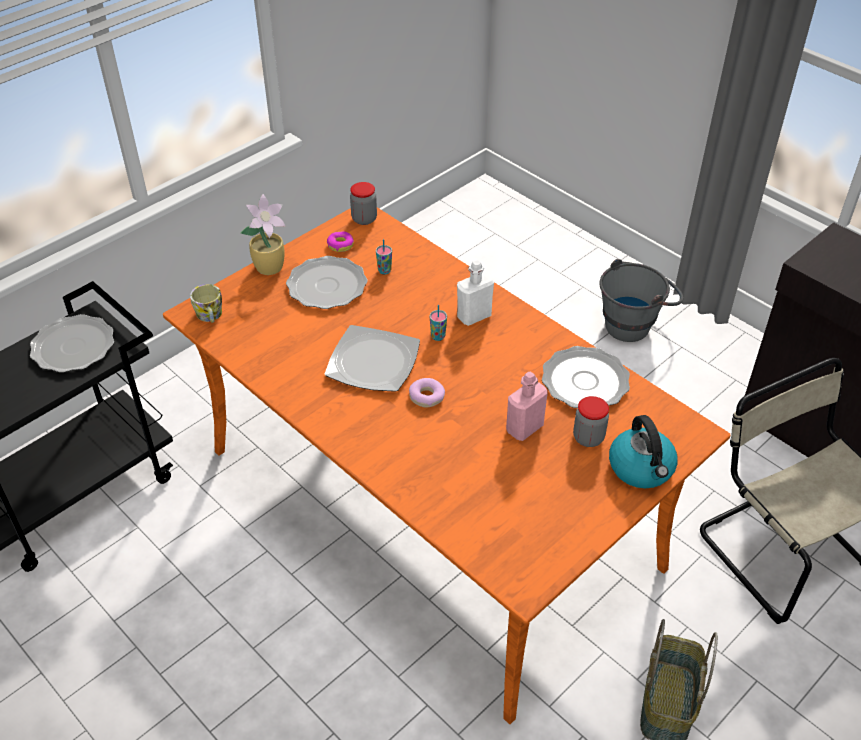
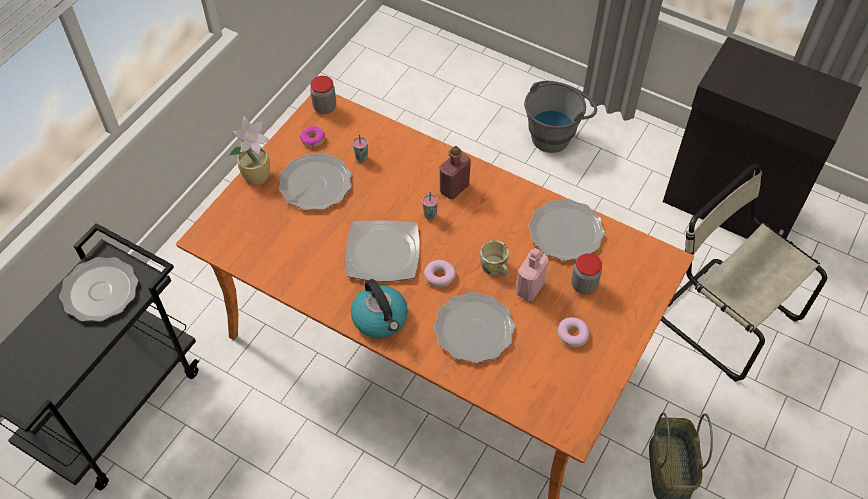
camera: 15 degrees left, 10 degrees up
(210, 316) = (221, 237): mug -> mug (495, 268)
(446, 456) = (473, 329): none -> plate
(474, 316) = (454, 188): white bottle -> red bottle
(558, 485) = (572, 335): none -> donut
(641, 468) = (634, 304): kettle -> kettle (380, 319)

